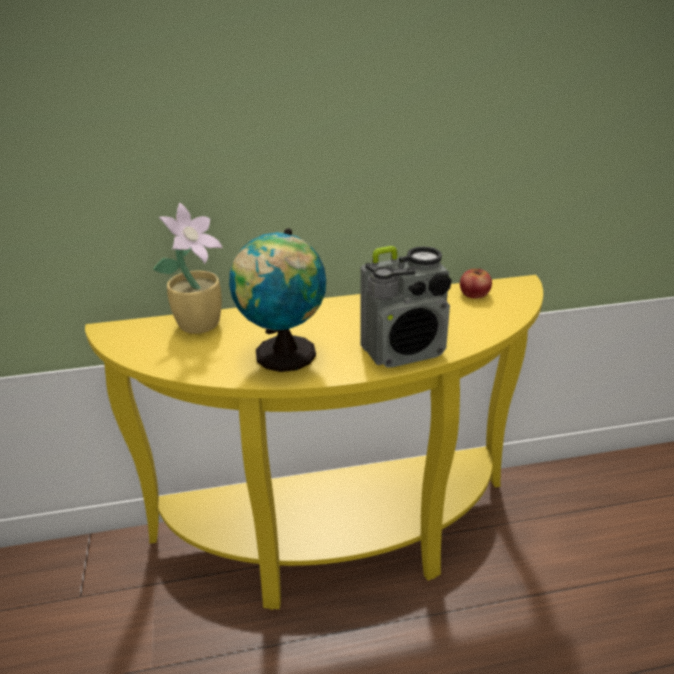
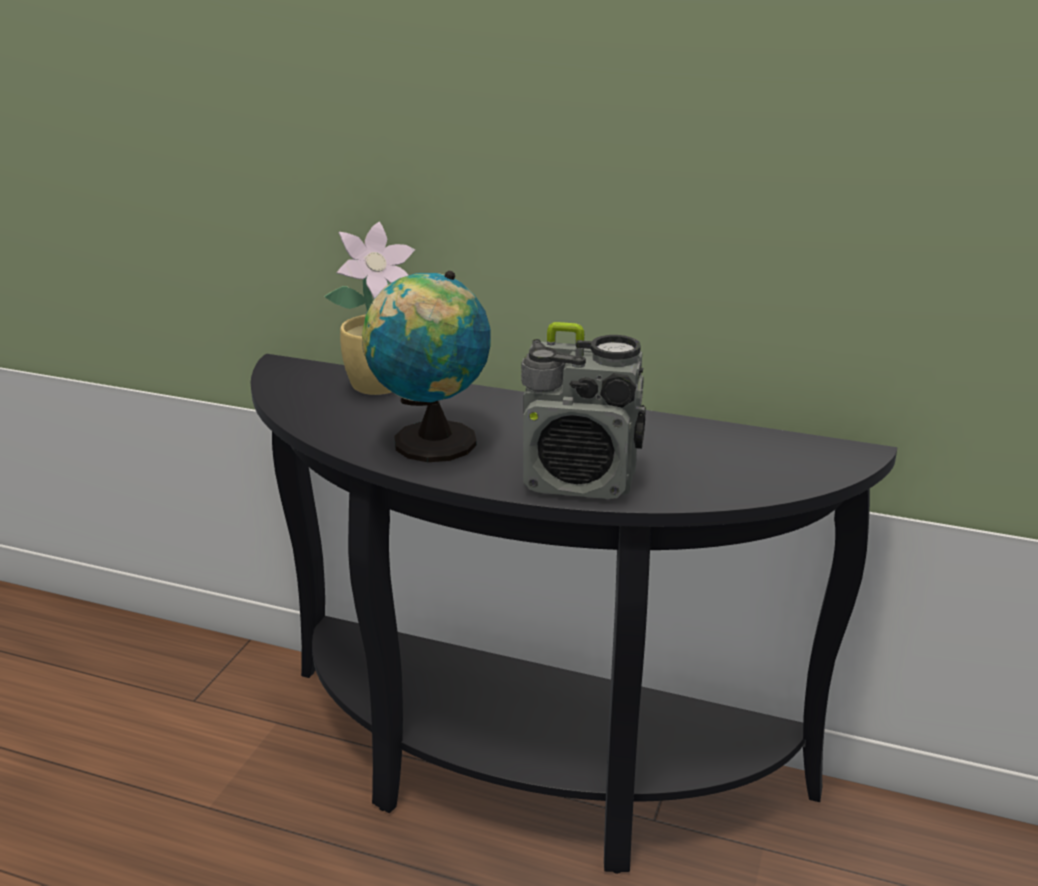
camera: 30 degrees right, 5 degrees down
(339, 543) = (523, 774): yellow console table -> black console table
(474, 293) = (766, 445): apple -> none

